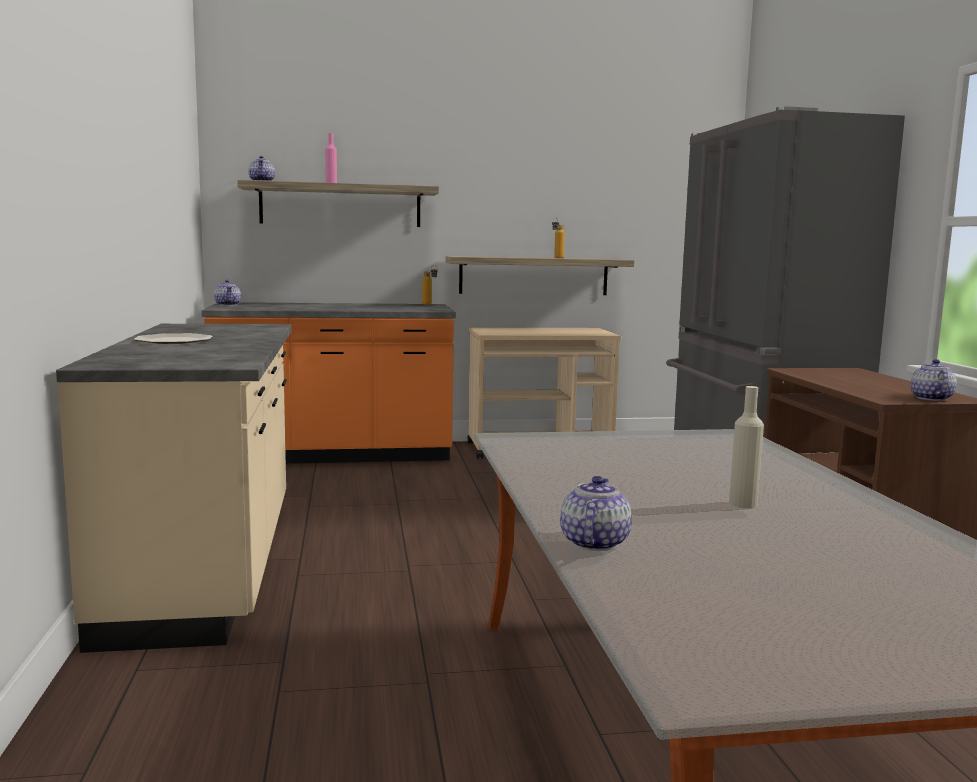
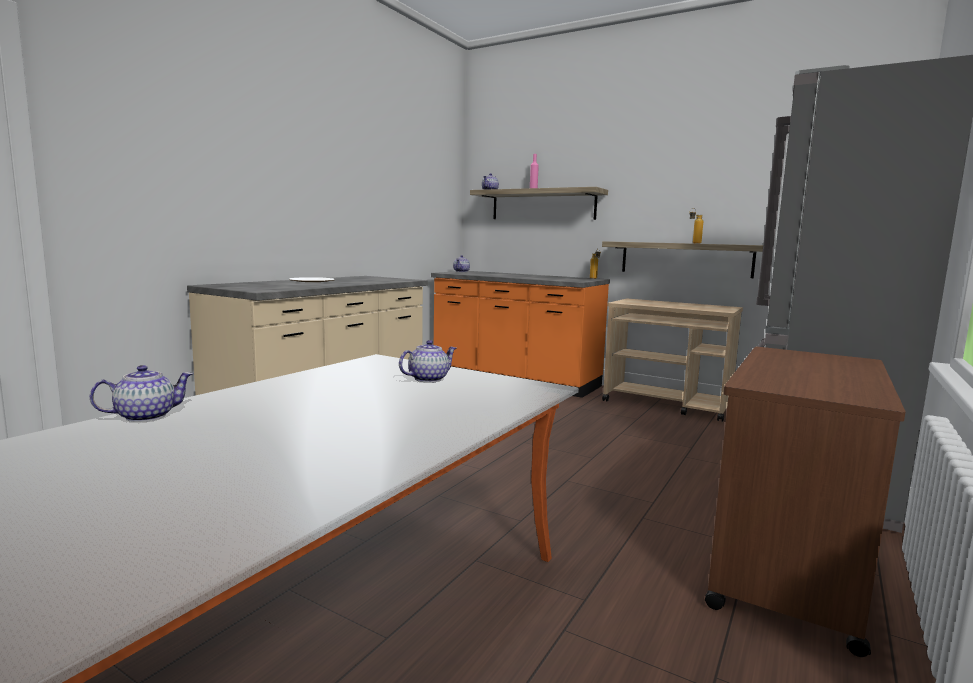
camera: 40 degrees right, 0 degrees up
(743, 504) = (321, 425): beige bottle -> none
(930, 398) = (820, 392): teapot -> teapot (428, 379)

